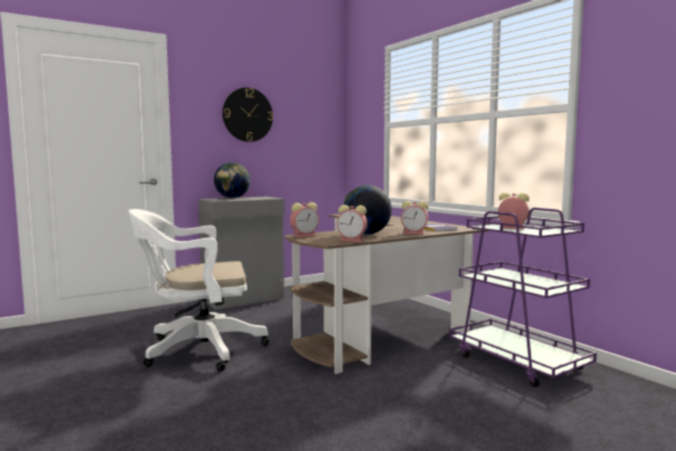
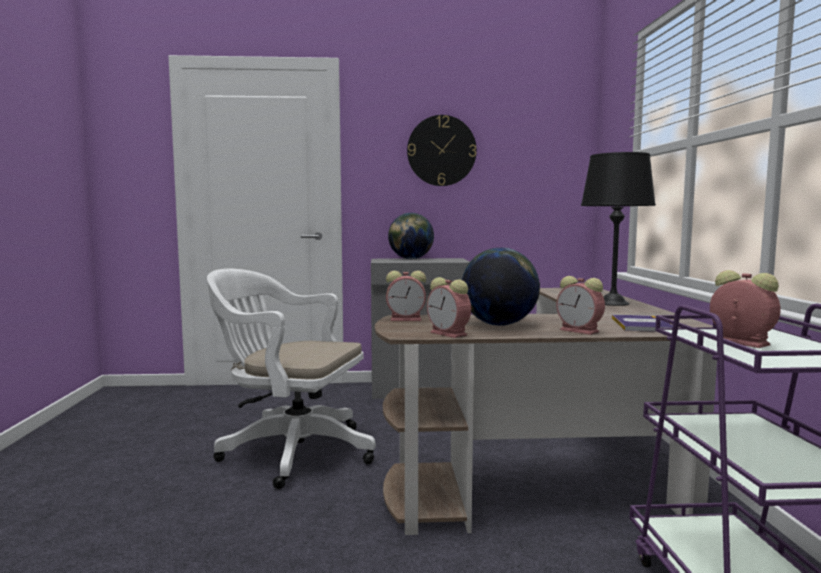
camera: 30 degrees right, 0 degrees up
(396, 219) = (612, 303): none -> black table lamp

